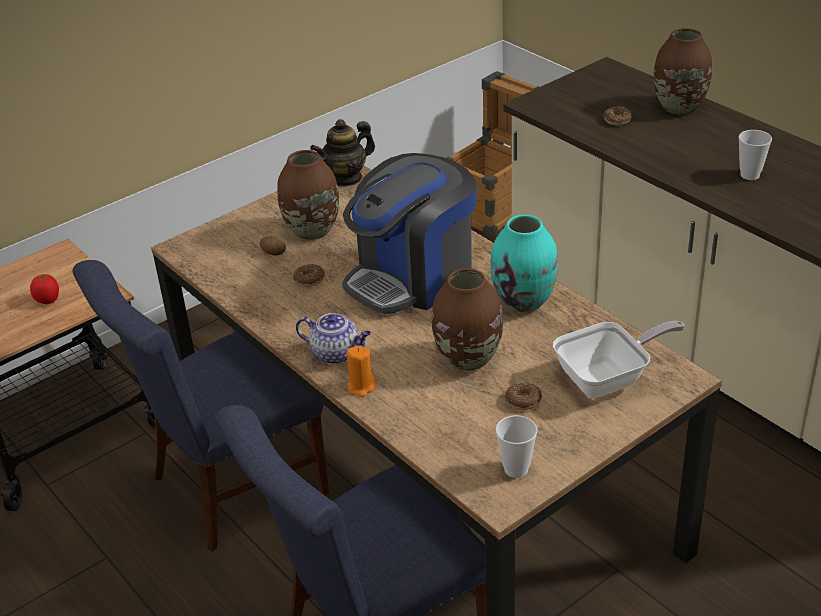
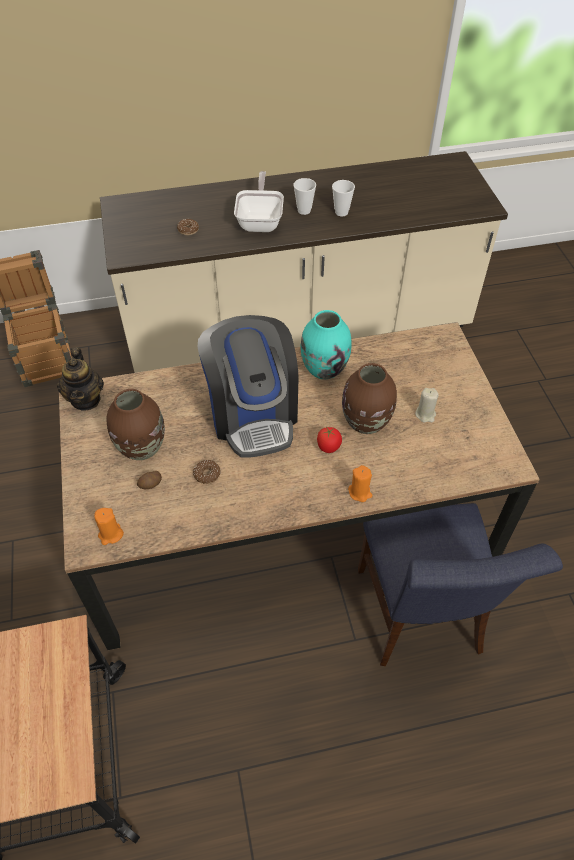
camera: 65 degrees left, 15 degrees up
(48, 300) = (32, 691): tomato -> tomato (329, 447)
(201, 254) = (110, 534): none -> orange candle
(229, 489) = (221, 651): blue chair -> none
(336, 353) = (312, 492): teapot -> none
(516, 469) = (488, 446): cup -> cup (341, 212)
(523, 400) = (425, 414): donut -> beige candle
(609, 379) = (428, 367): frying pan -> frying pan (260, 221)
(678, 107) = (200, 199): brown vase -> none

